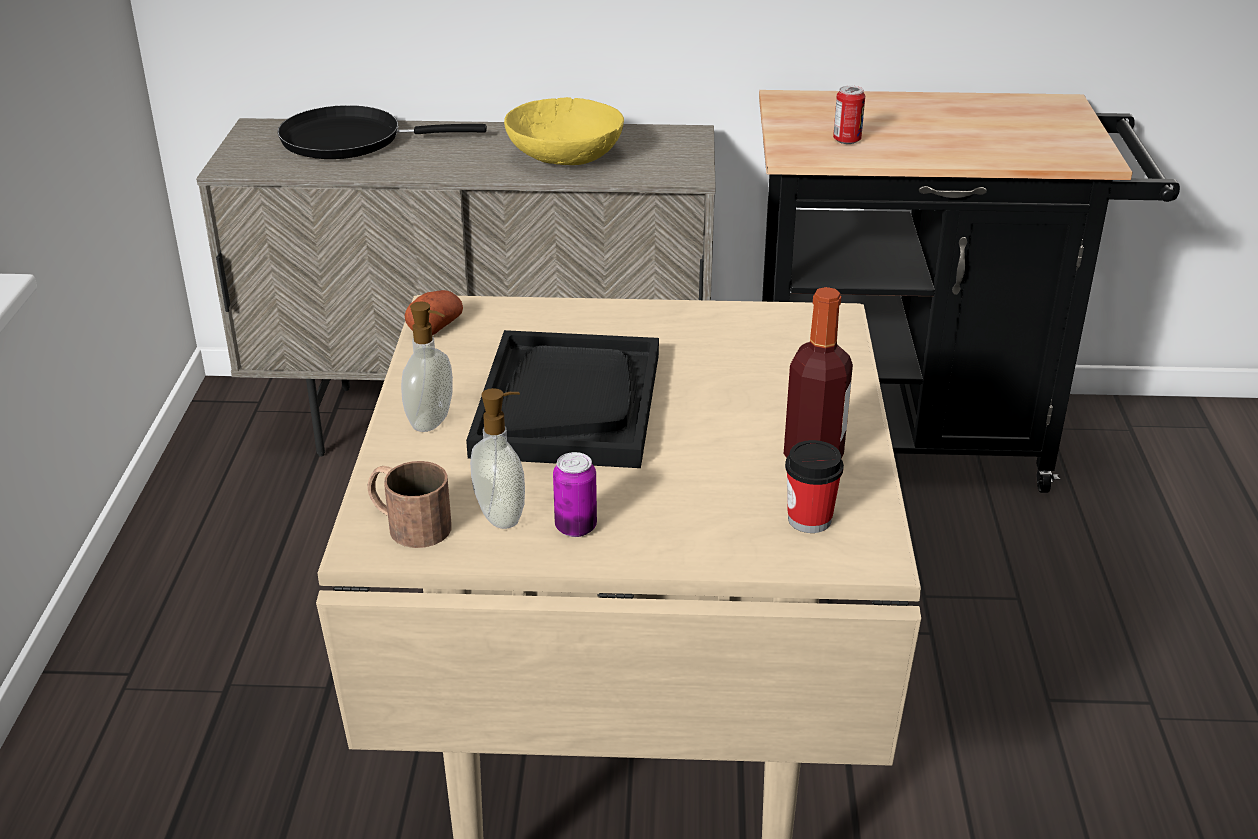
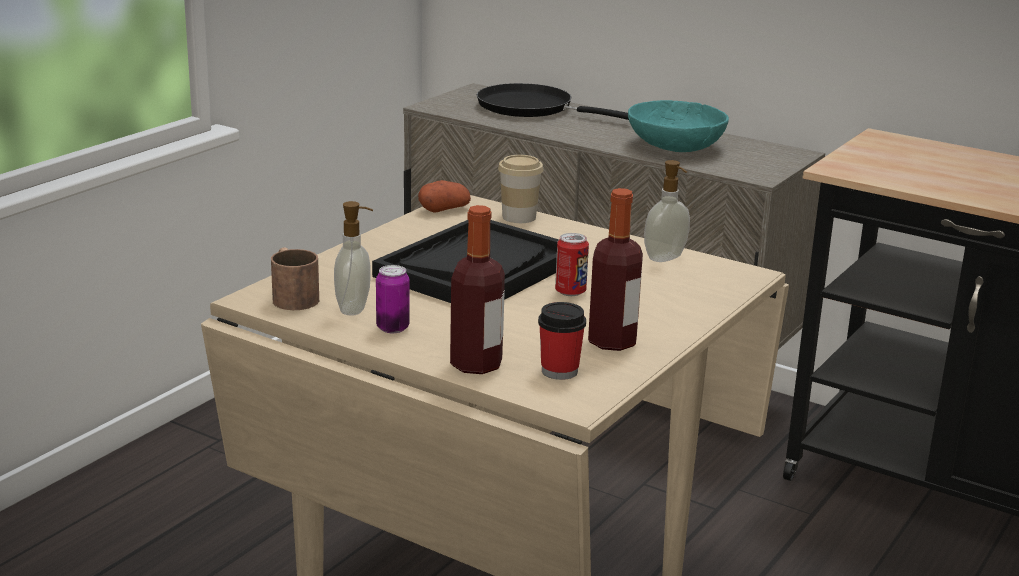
camera: 30 degrees right, 10 degrees down
(432, 421) = (376, 254): soap dispenser -> soap dispenser (666, 258)
(528, 312) = (519, 217): none -> cup
(564, 157) = (675, 147): yellow bowl -> turquoise bowl
(720, 545) = (476, 364): none -> bottle
(847, 140) = (896, 170): can -> can (570, 292)

